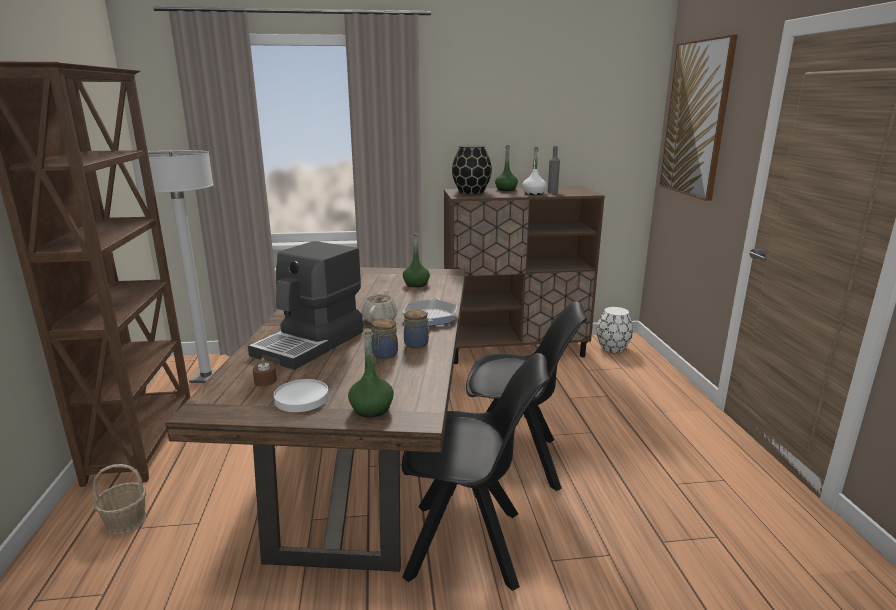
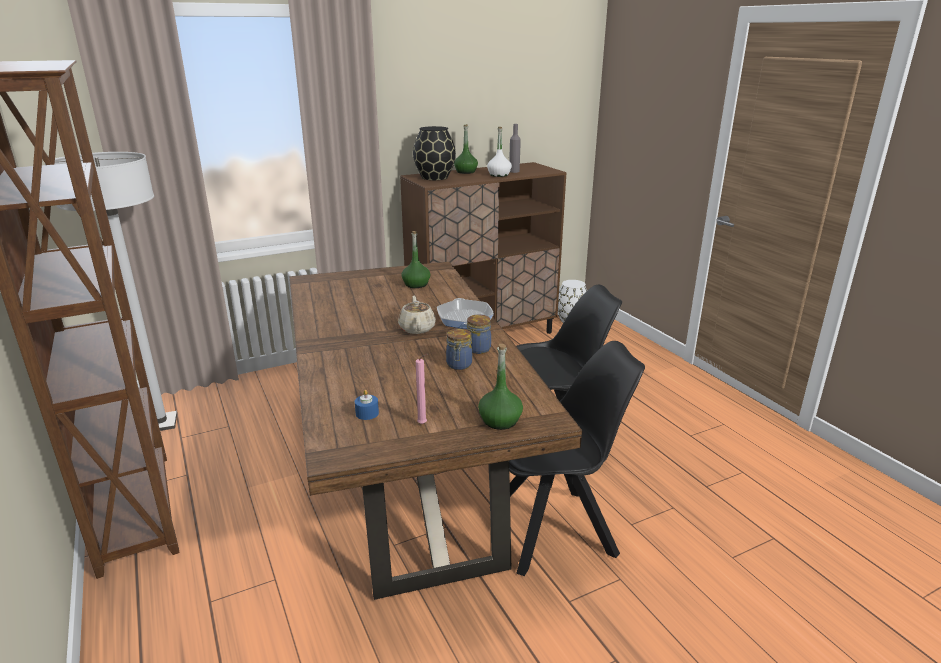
camera: 20 degrees left, 5 degrees up
(125, 521) = (187, 599): basket -> none
(265, 381) = (367, 413): brown candle -> blue candle
(301, 399) = (423, 424): white plate -> pink candle
(311, 343) = (373, 365): coffee machine -> none
(696, 119) = (643, 92): picture -> none

